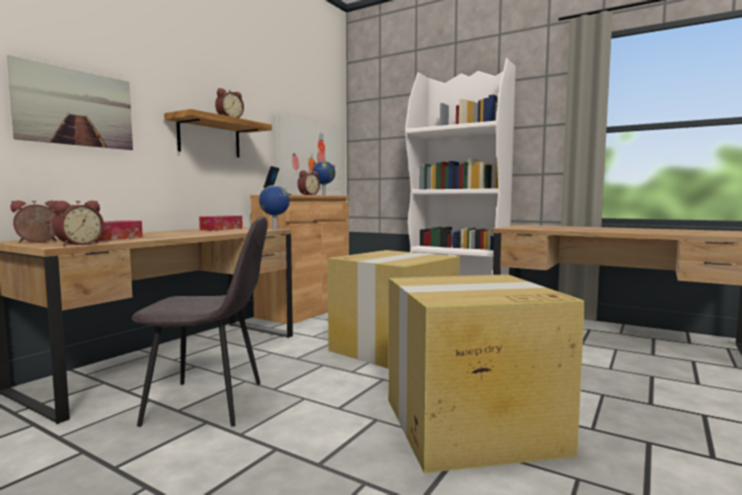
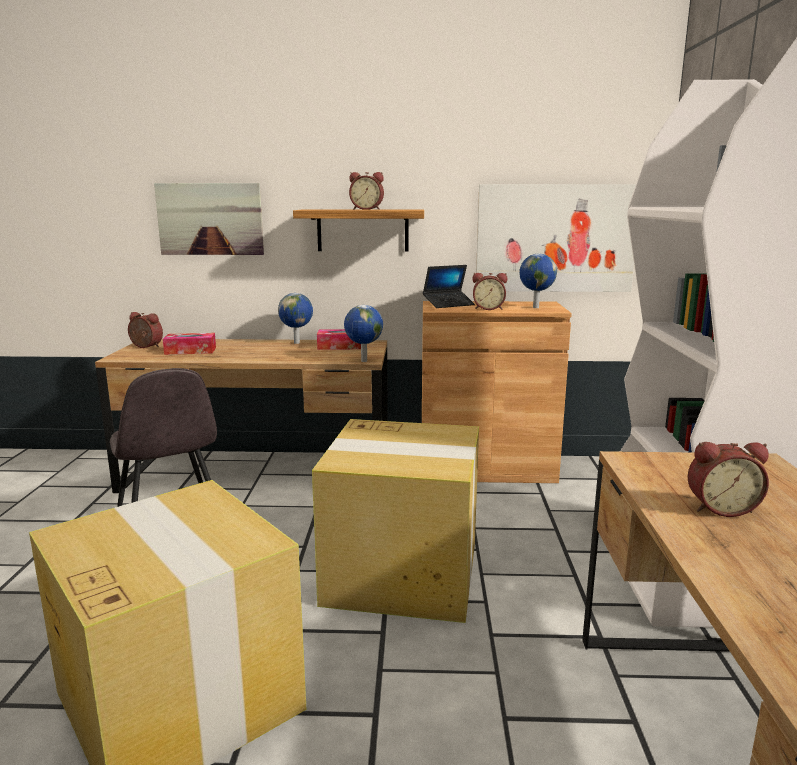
camera: 60 degrees right, 10 degrees up
(78, 244) = (133, 358): alarm clock -> alarm clock (720, 508)
(179, 230) = (297, 343): none -> globe

